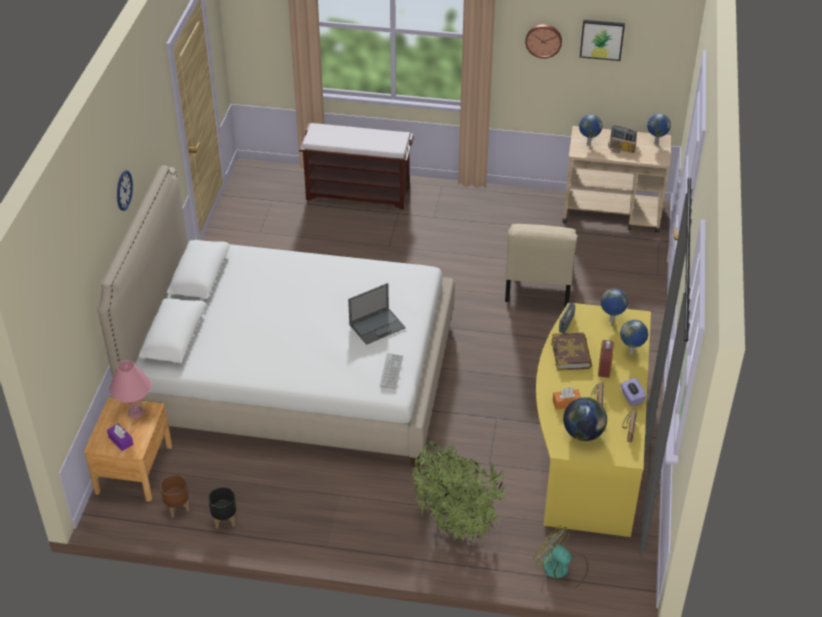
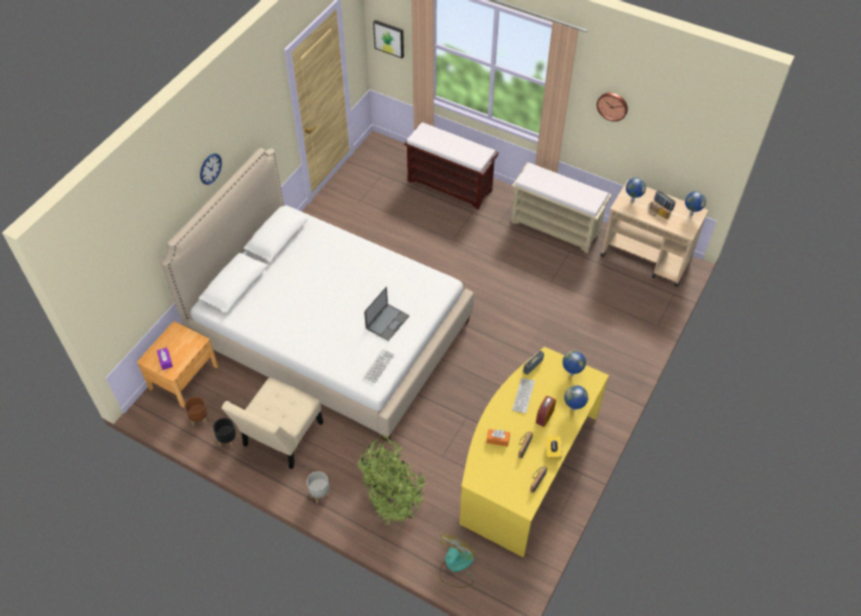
camera: 20 degrees right, 10 degrees up
(135, 413) = (185, 340): pink table lamp -> none
(366, 543) = (319, 494): none -> grey planter
(377, 326) = (387, 321): laptop -> laptop turned 45 degrees counterclockwise
(500, 207) = (556, 227): none -> beige bench
(537, 287) = (553, 309): beige chair -> beige chair (280, 438)
(561, 569) = (456, 567): fan -> fan turned 60 degrees clockwise
(571, 354) = (523, 396): book -> keyboard
(583, 433) = (498, 472): globe -> none
(602, 39) = (661, 118): picture -> picture (389, 38)
(631, 398) = (553, 452): purple tissue box -> yellow tissue box

